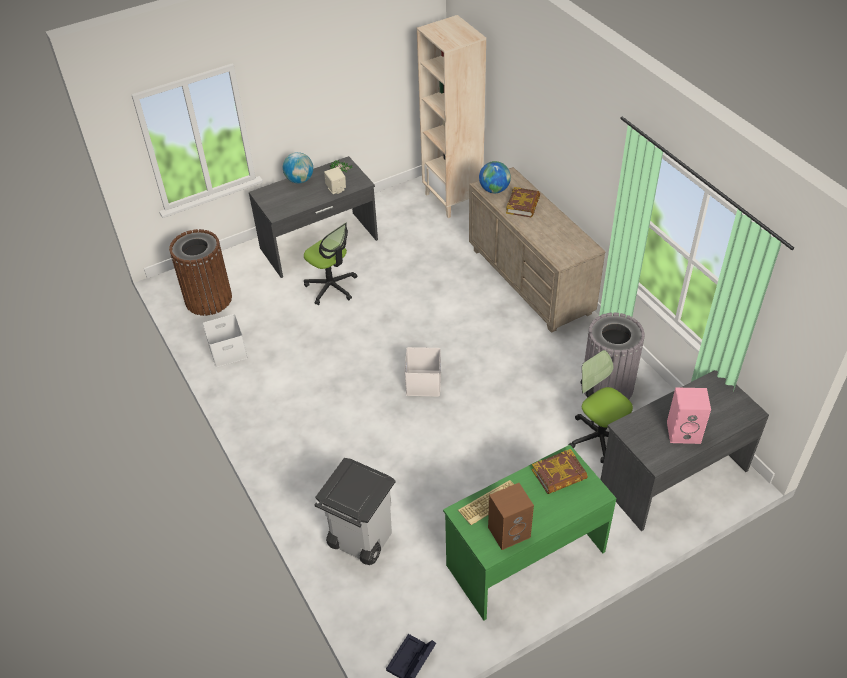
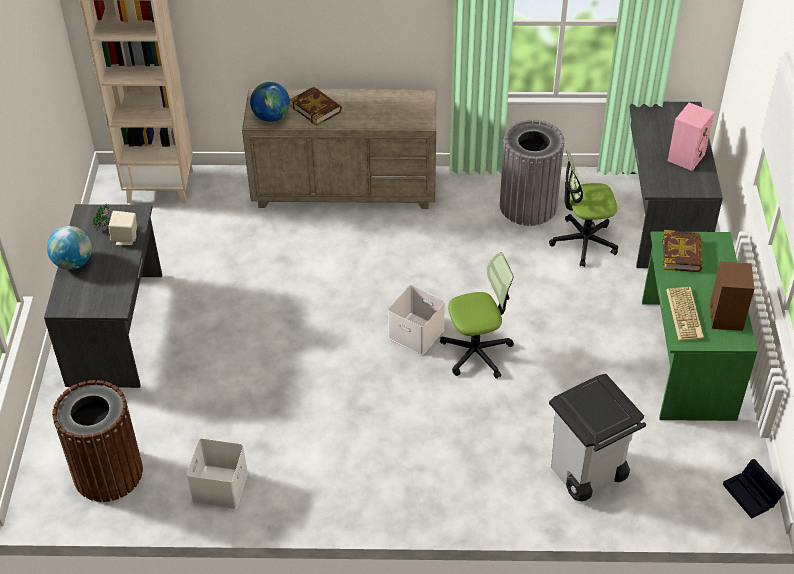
camera: 60 degrees left, 0 degrees up
(331, 287) = (201, 347): office chair -> office chair (476, 352)

